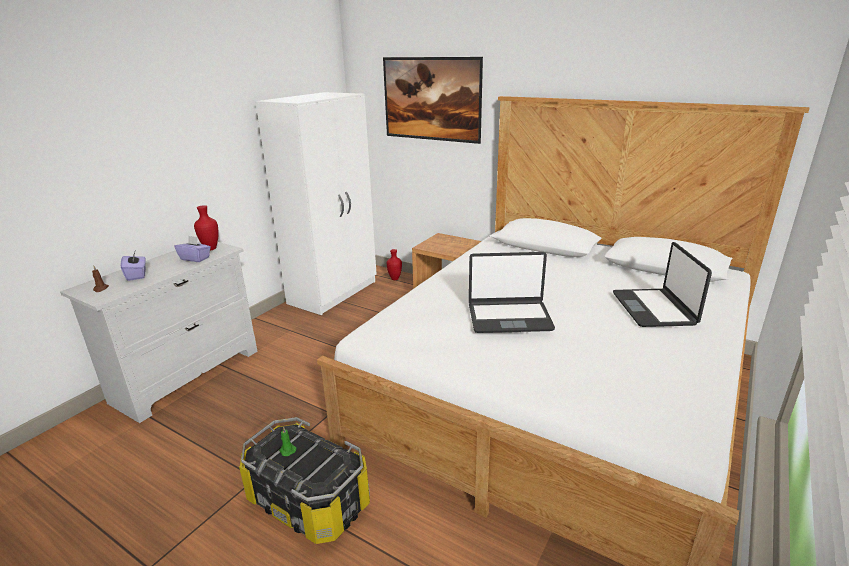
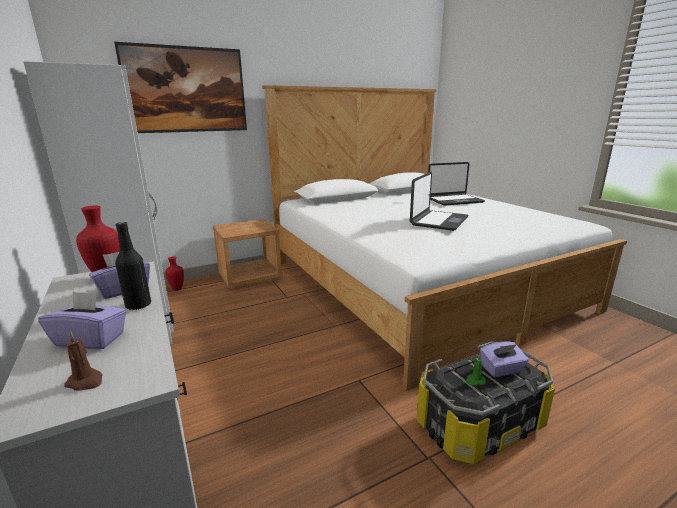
camera: 60 degrees left, 5 degrees down
(176, 269) = (138, 305): none -> black bottle
(314, 464) = (501, 369): none -> purple tissue box
(654, 308) = (454, 200): laptop -> laptop turned 45 degrees counterclockwise

